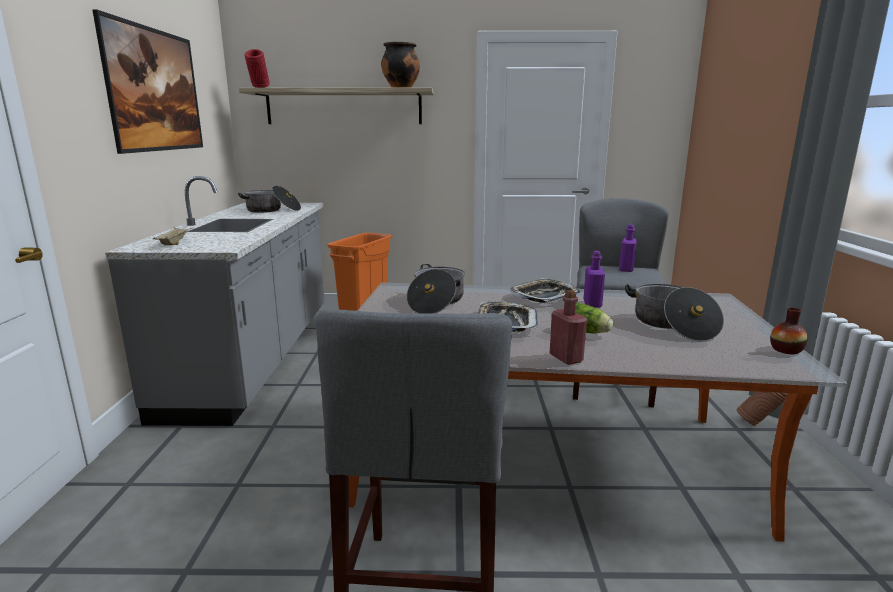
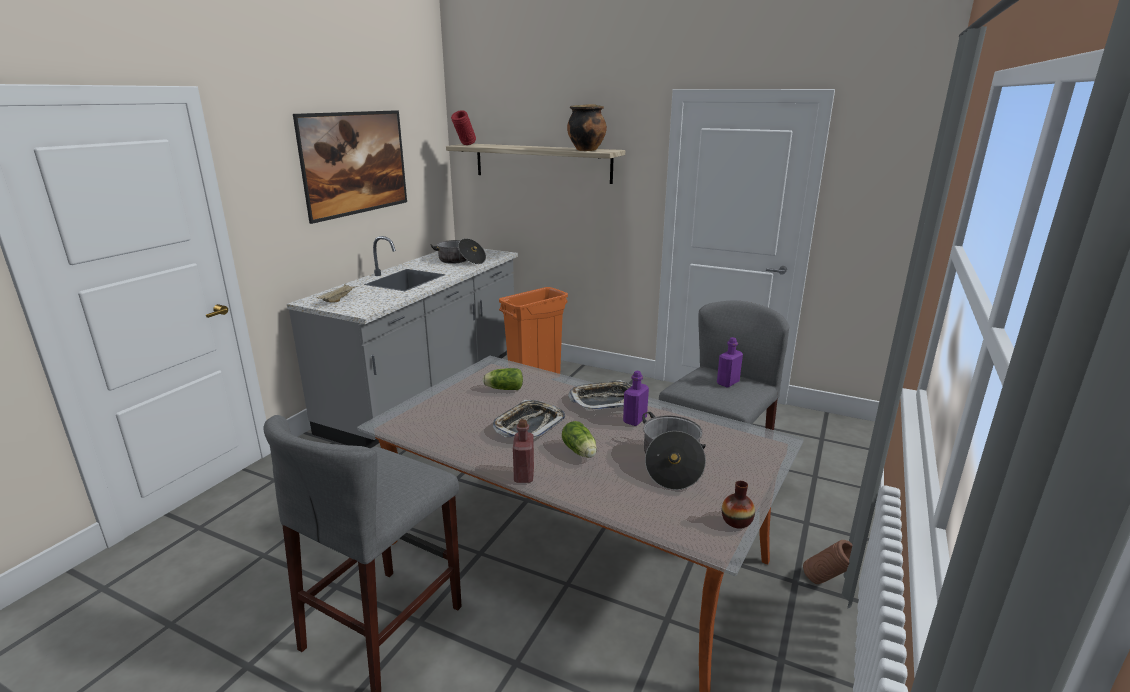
camera: 25 degrees right, 5 degrees up
(436, 302) = (503, 389): cooking pot -> lettuce

